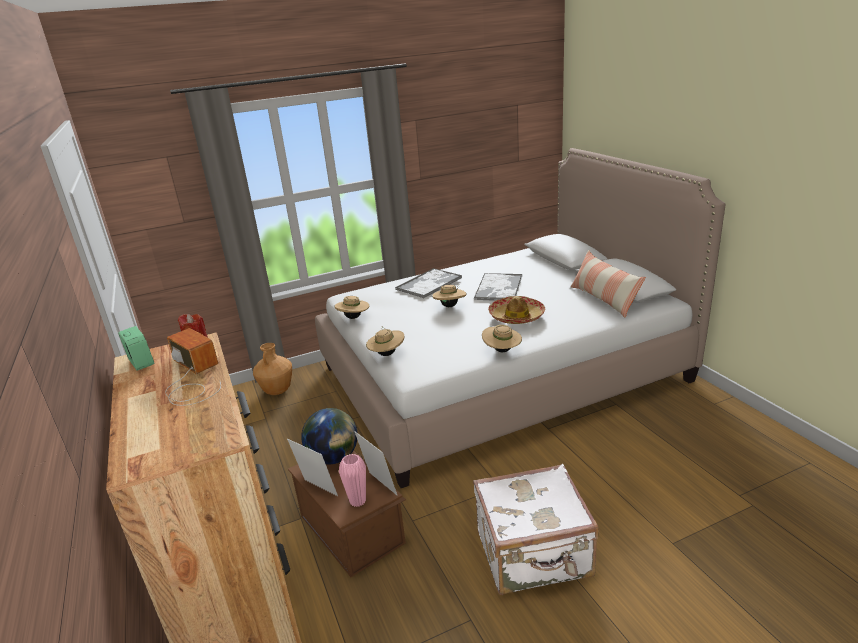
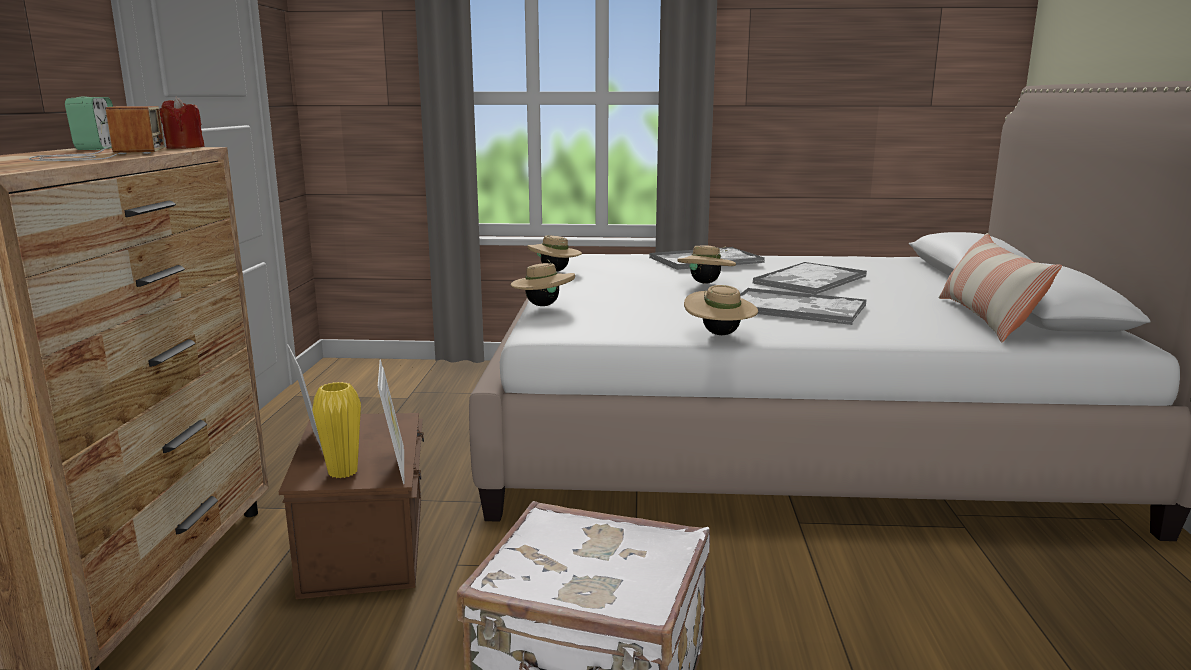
camera: 25 degrees right, 10 degrees down
(277, 391) = (454, 376): brown vase -> none
(334, 458) = (380, 421): globe -> none
(357, 501) = (343, 472): pink vase -> yellow vase
(516, 316) = (797, 308): hat -> tray

